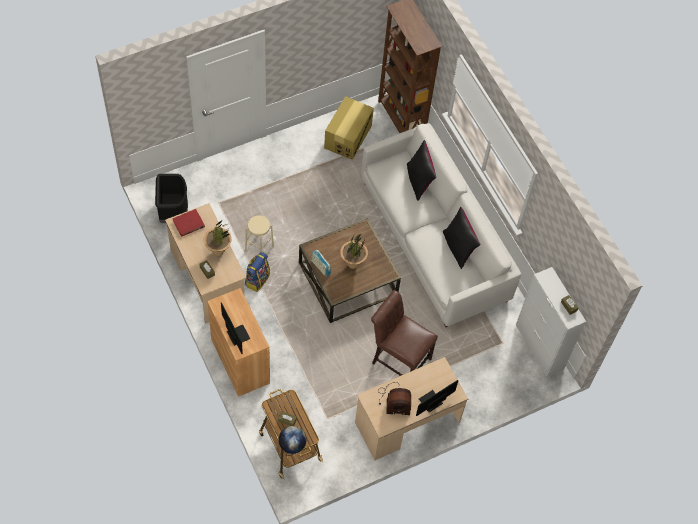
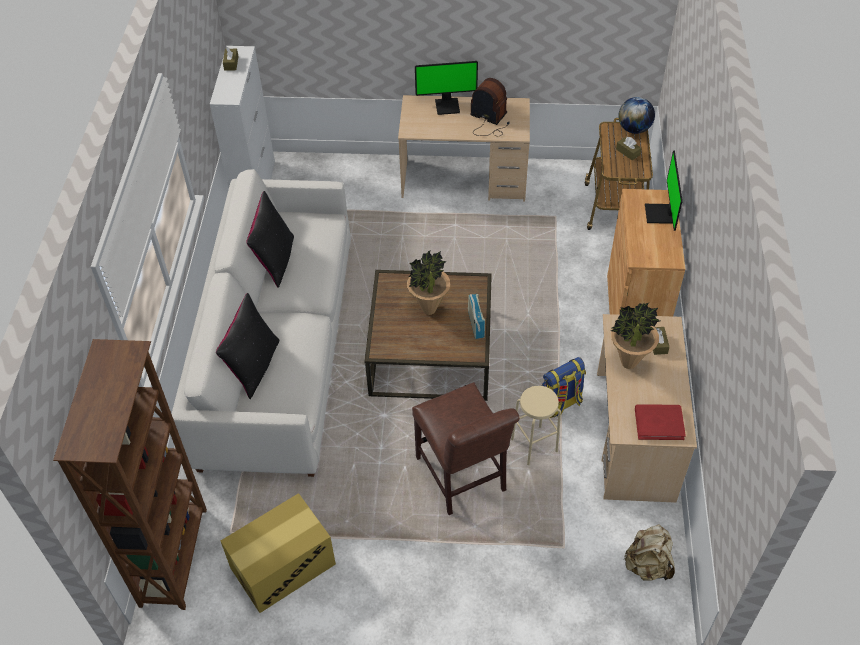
camera: 145 degrees left, 10 degrees down
(173, 212) = (647, 565): black trash can -> beige backpack
(398, 359) = (429, 240): brown chair -> brown chair (462, 478)

